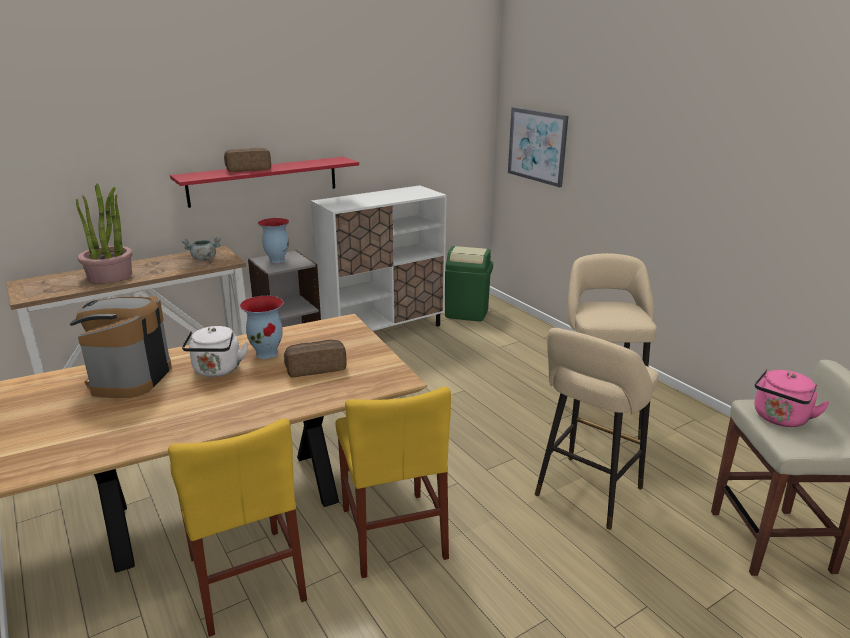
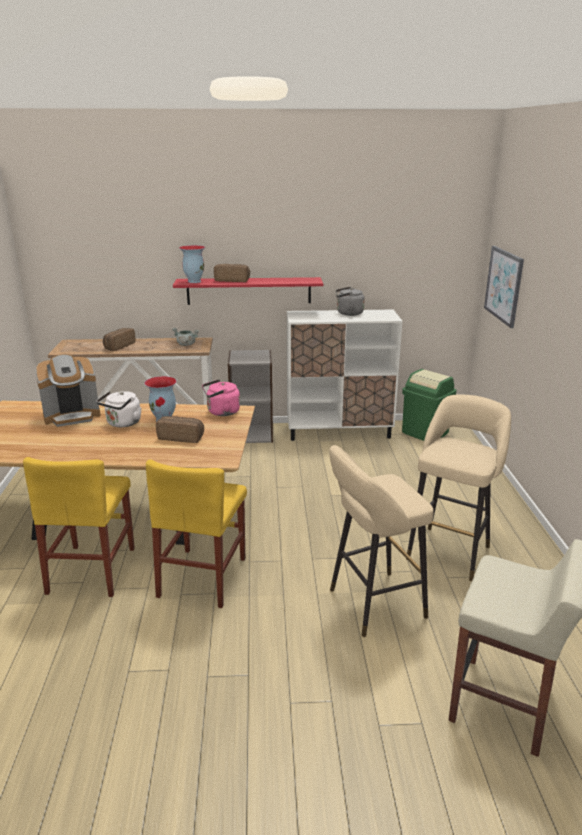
camera: 30 degrees right, 0 degrees up
(110, 276) = (118, 346): potted plant -> bread
(129, 378) = (72, 416): coffee machine -> coffee machine turned 150 degrees counterclockwise
(276, 260) = (246, 355): vase -> vase (194, 281)
(382, 195) = (348, 313): none -> grey kettle
(779, 419) = (503, 581): pink kettle -> pink kettle (221, 412)

